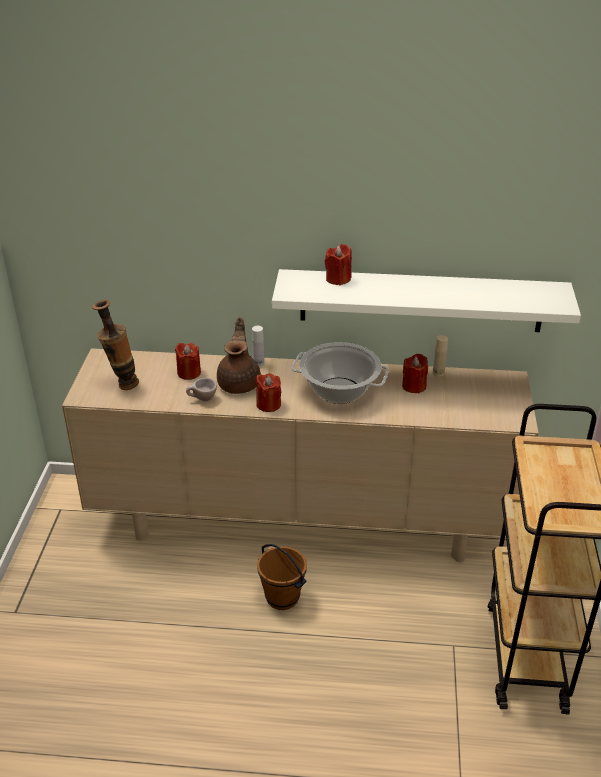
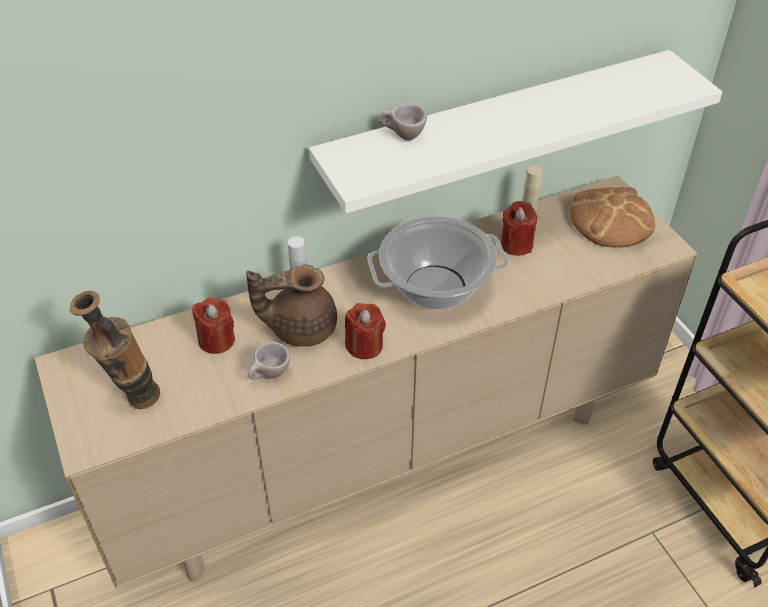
camera: 30 degrees left, 10 degrees up
(240, 383) = (300, 328): brown teapot -> brown teapot turned 75 degrees counterclockwise
(283, 597) = (432, 569): brown bucket -> none
(338, 279) = (402, 136): red candle -> beige cup
(494, 394) = (610, 220): none -> bread

